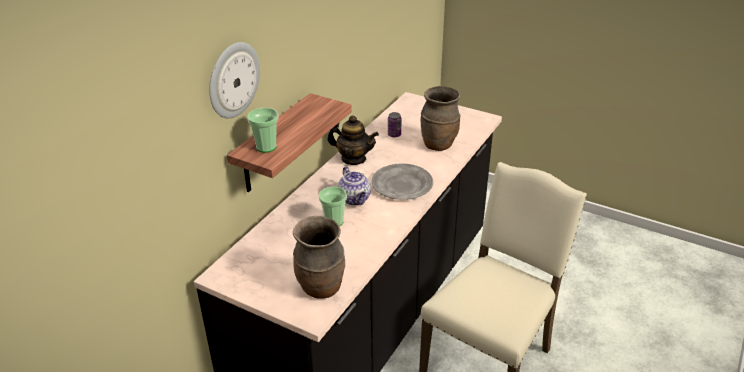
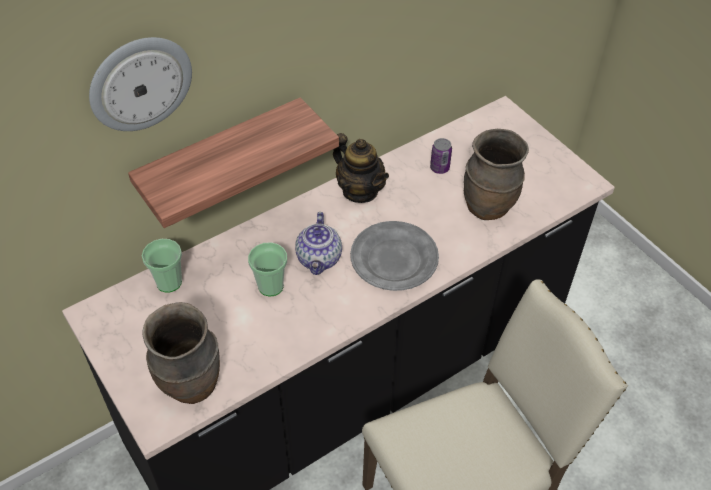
camera: 25 degrees right, 15 degrees up
(266, 147) = (181, 177): cup -> cup (169, 282)

